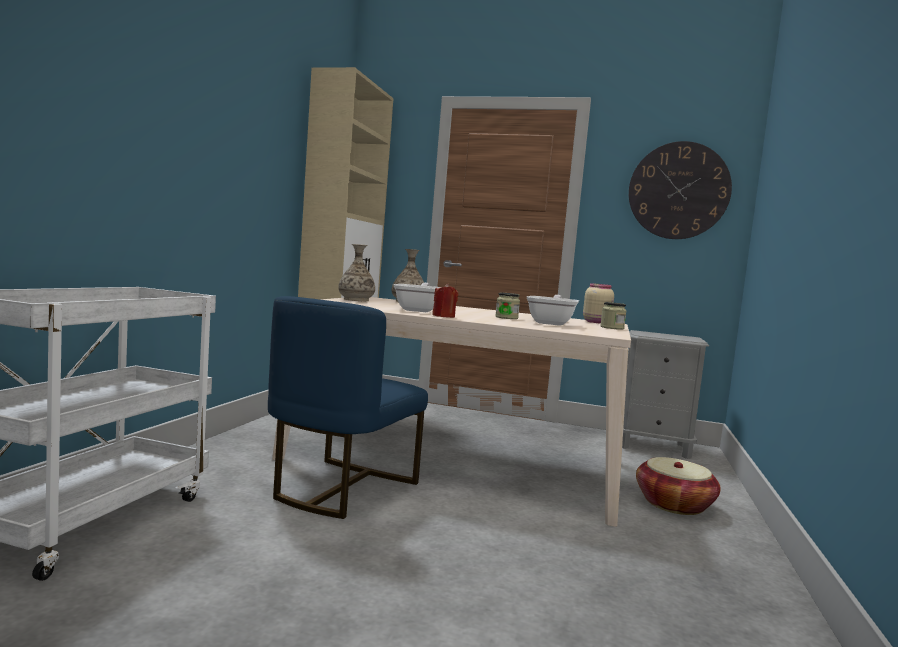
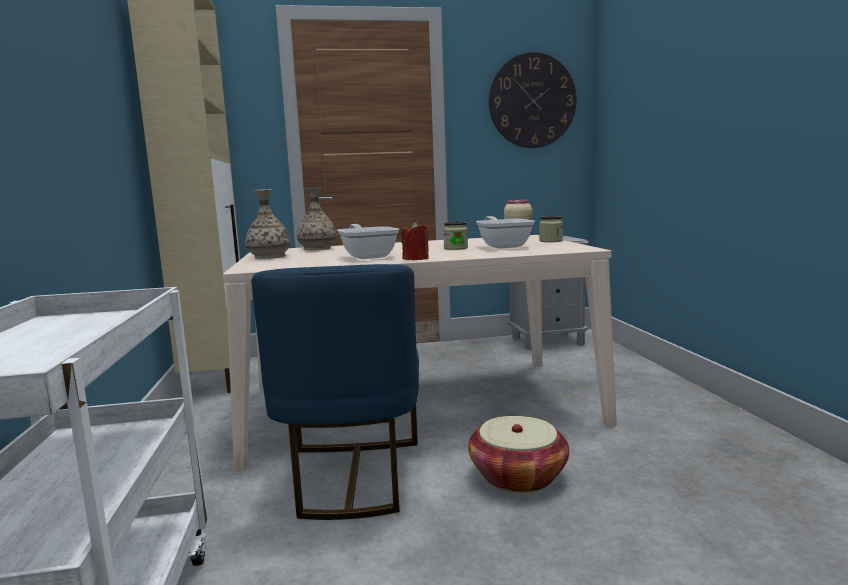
camera: 25 degrees left, 5 degrees up
(674, 504) = (626, 389): basket -> basket (518, 476)

